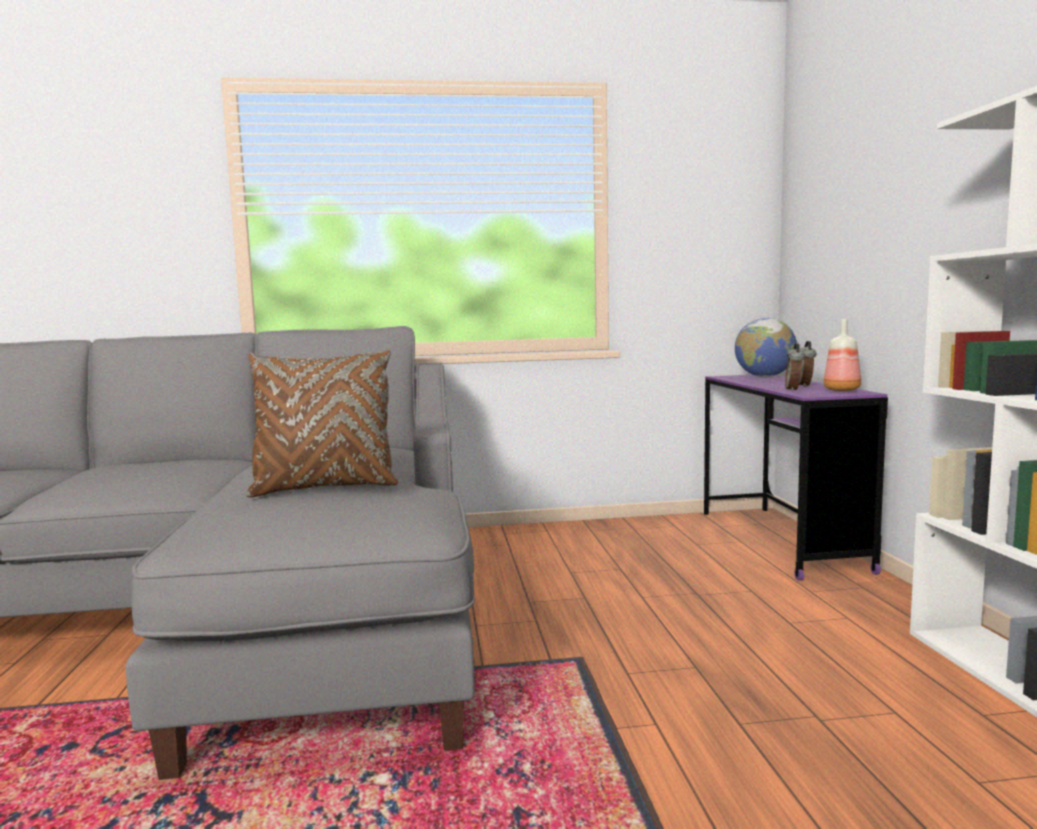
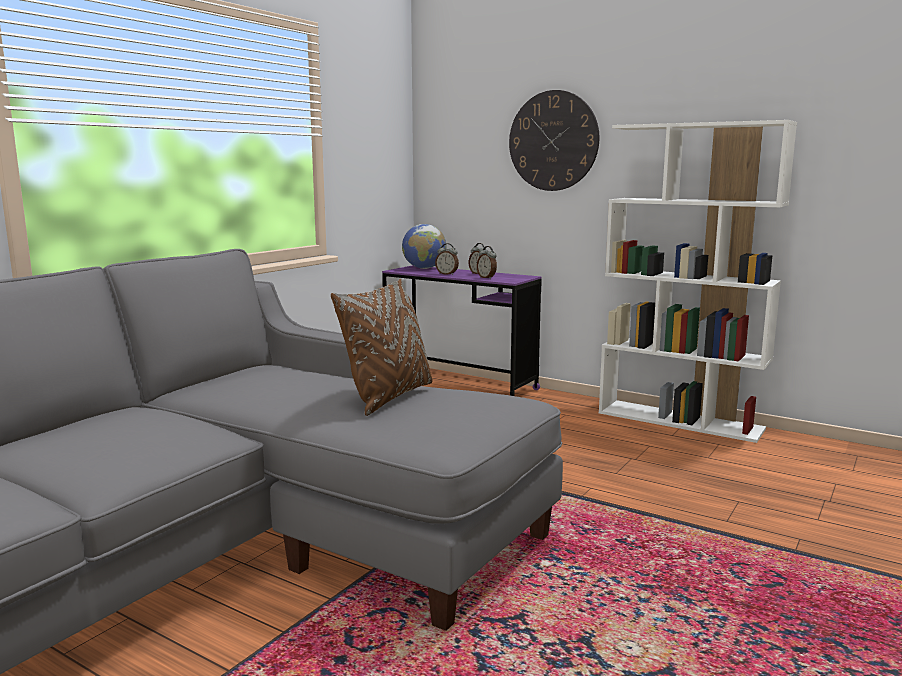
camera: 50 degrees left, 5 degrees up
(761, 383) = (447, 274): none -> alarm clock
(843, 390) = (511, 275): bottle -> none
(915, 176) = (553, 141): none -> wall clock

